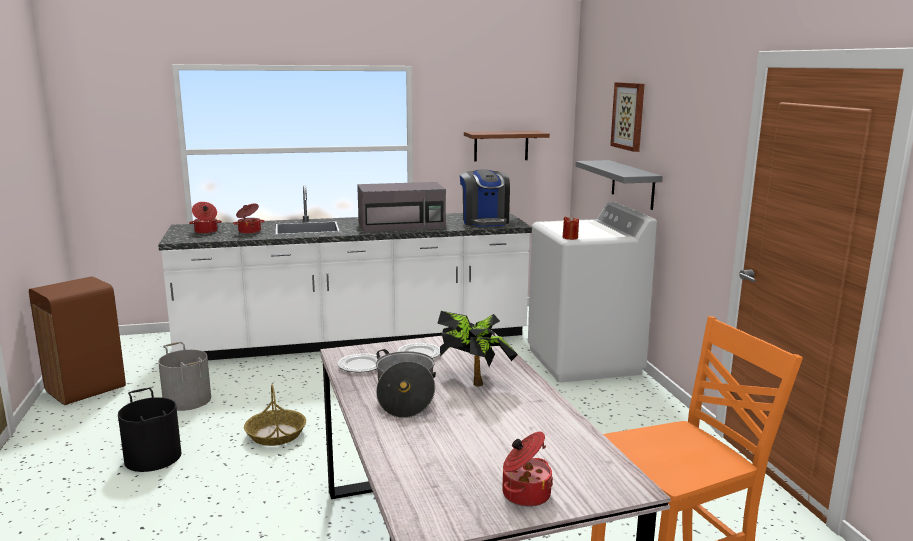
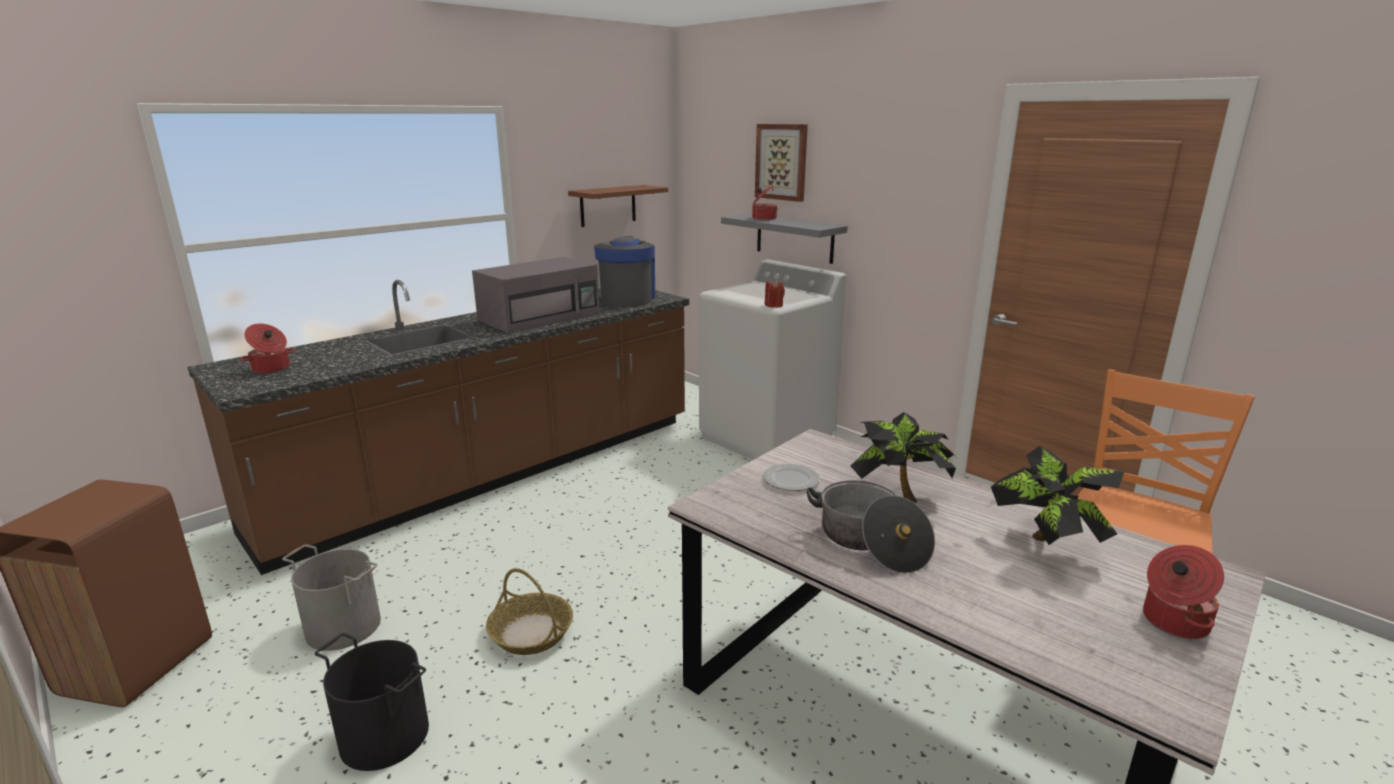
camera: 30 degrees left, 5 degrees up
(249, 231) = (343, 358): cooking pot -> cooking pot (763, 218)
(355, 339) = (493, 473): white counter -> brown counter
(361, 366) = (754, 515): plate -> none
(484, 221) = (627, 299): coffee machine -> coffee machine turned 135 degrees counterclockwise
(524, 432) = (1046, 545): none -> potted plant

